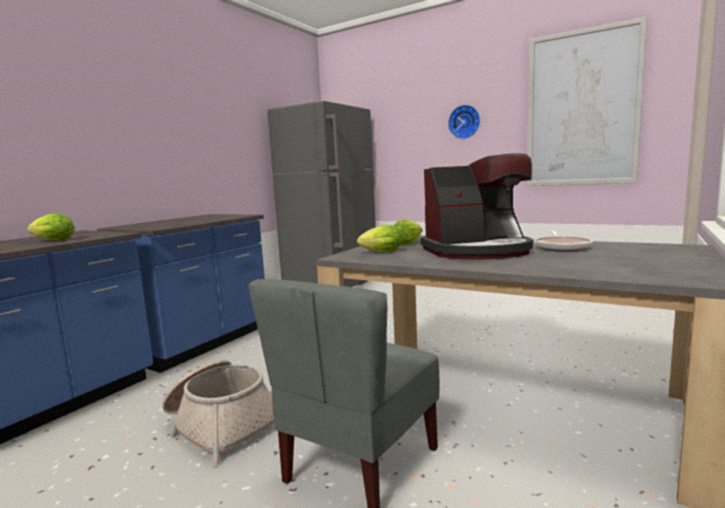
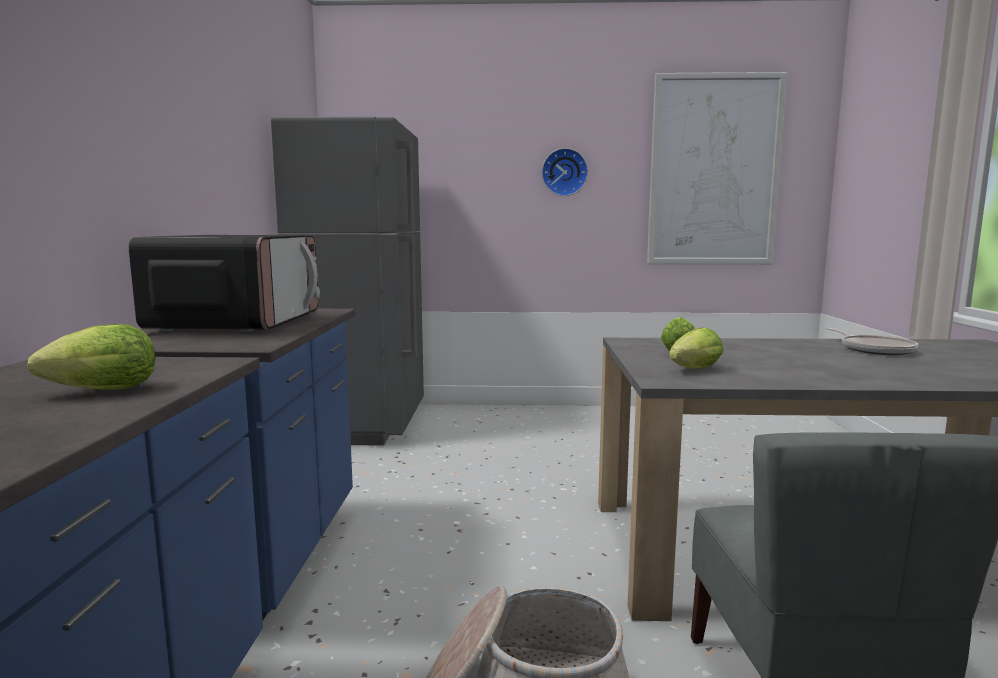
camera: 30 degrees left, 0 degrees up
(189, 220) = (238, 323): none -> microwave
(477, 251) = (805, 359): coffee machine -> none

